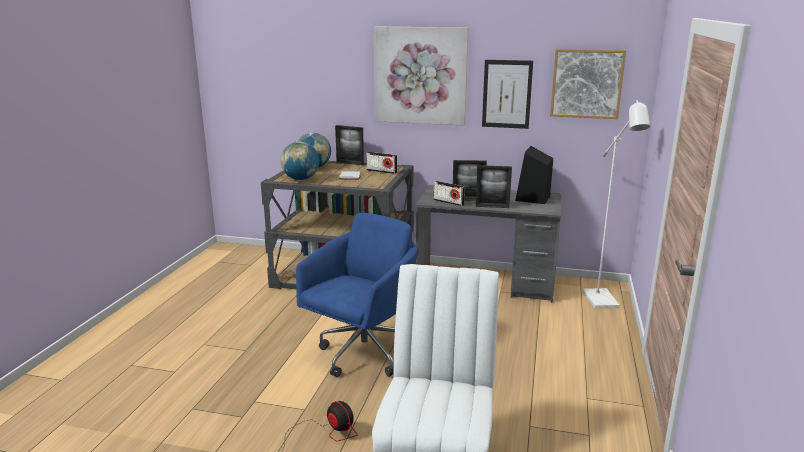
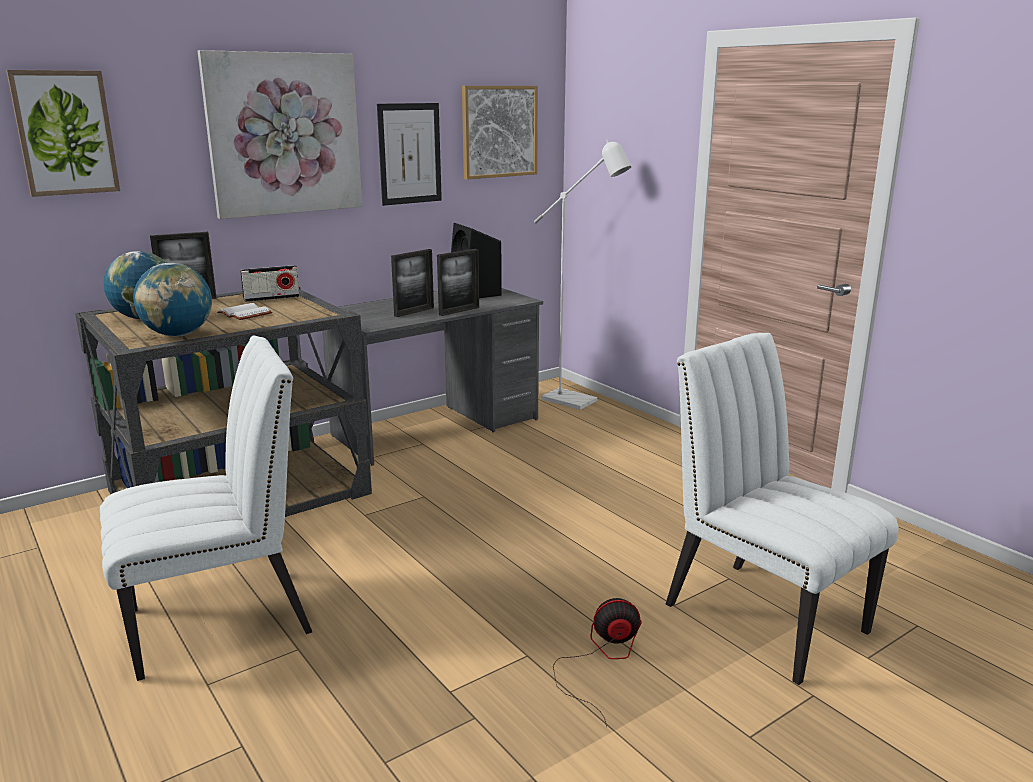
camera: 50 degrees left, 0 degrees up
(244, 324) = (218, 622): none -> white chair
(307, 68) = (65, 133): none -> picture
(361, 357) = (469, 566): blue office chair -> none
(448, 202) = (400, 320): radio -> none

